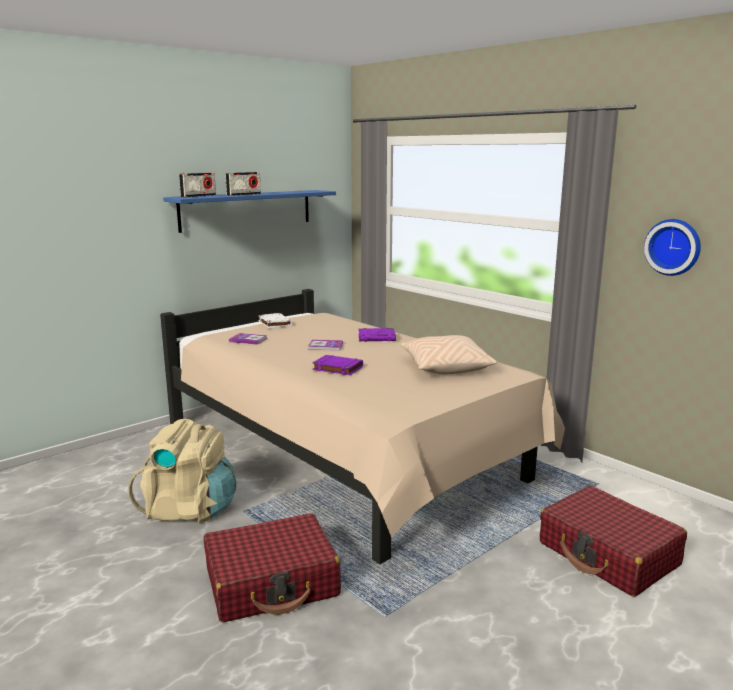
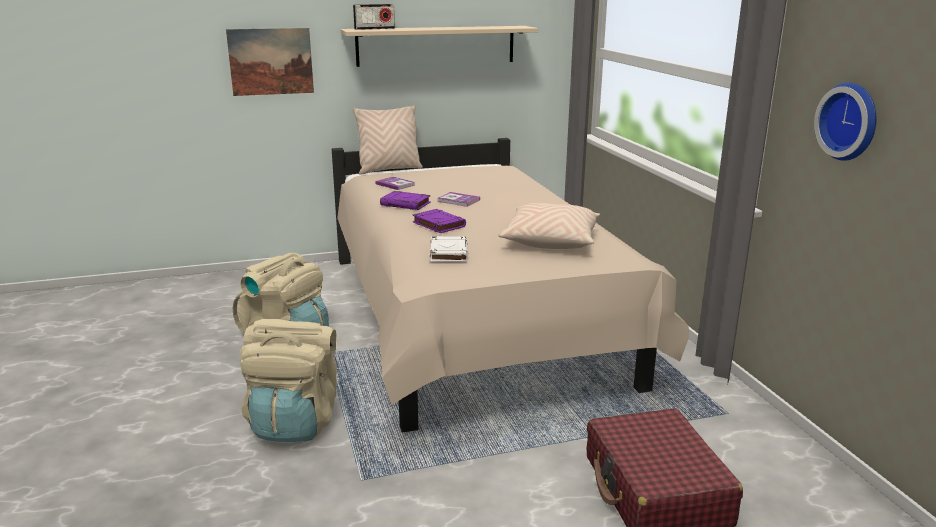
camera: 25 degrees right, 5 degrees up
(97, 232) = (271, 61): none -> picture
(219, 328) = (389, 170): none -> beige pillow
(244, 194) = (424, 29): radio -> none
(247, 210) = (436, 45): blue shelf -> beige shelf
(272, 583) = (295, 422): red suitcase -> beige backpack
(274, 323) = (442, 171): white book -> white book (448, 253)
(377, 338) = (523, 199): purple book -> purple book (406, 204)

